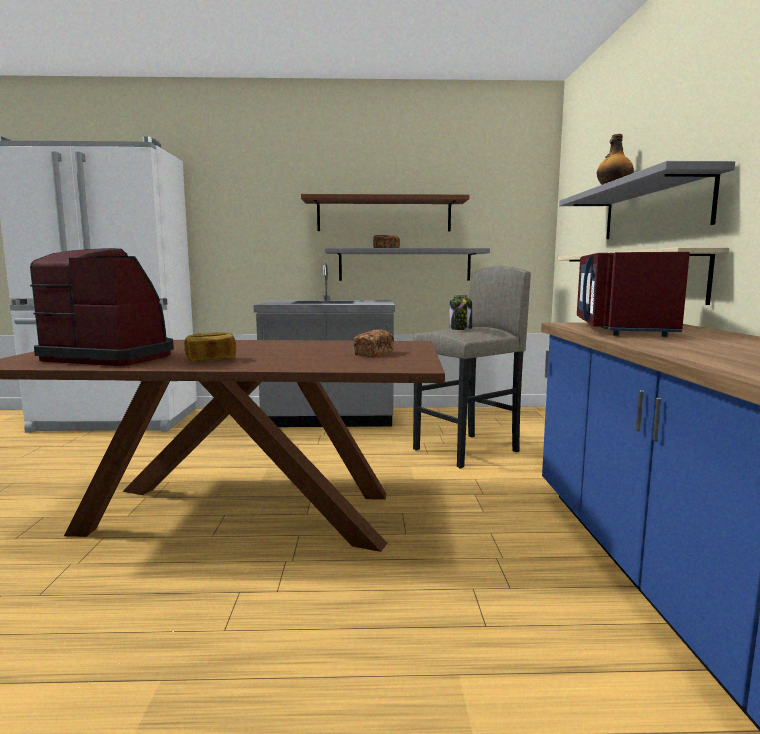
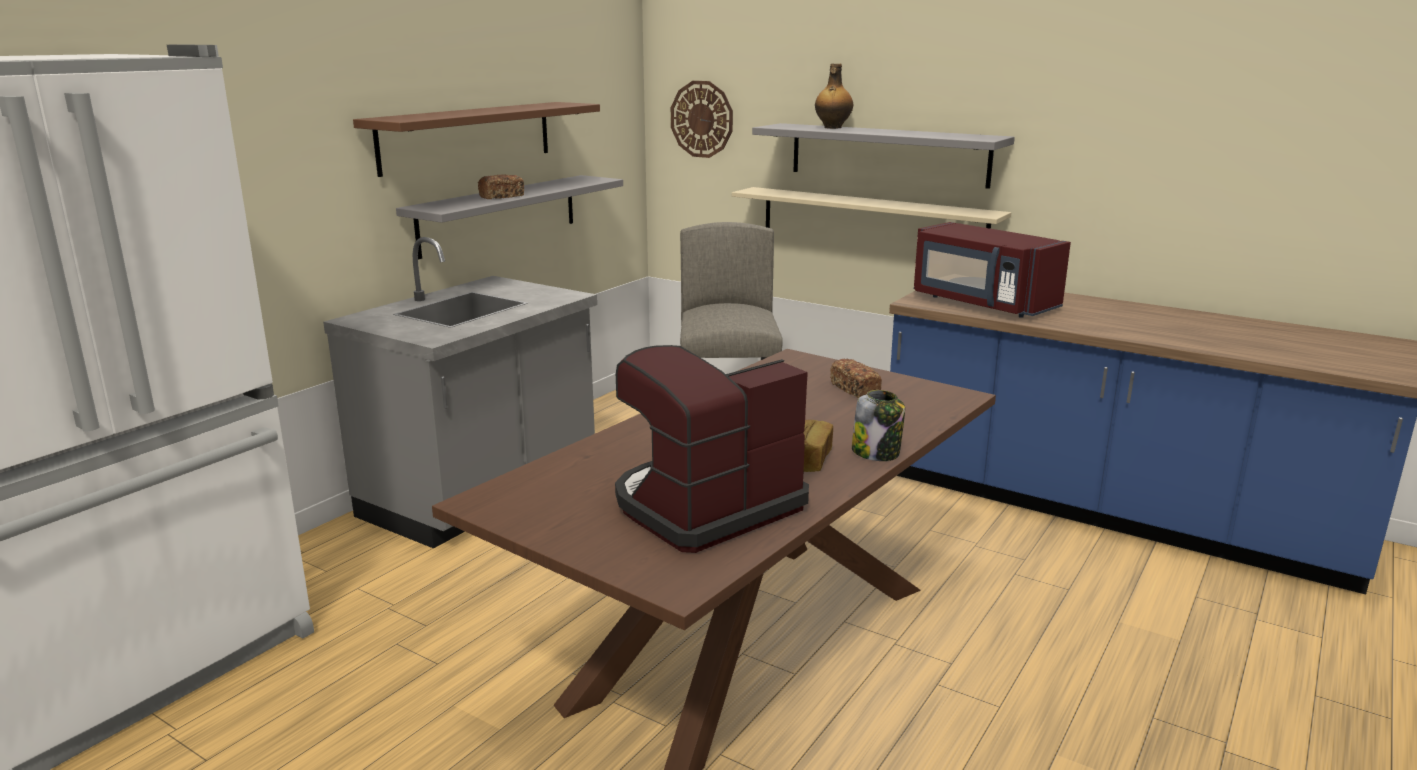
camera: 55 degrees left, 10 degrees up
(460, 329) = (728, 316): jar -> jar (876, 453)
(574, 210) = (702, 119): none -> wall clock

